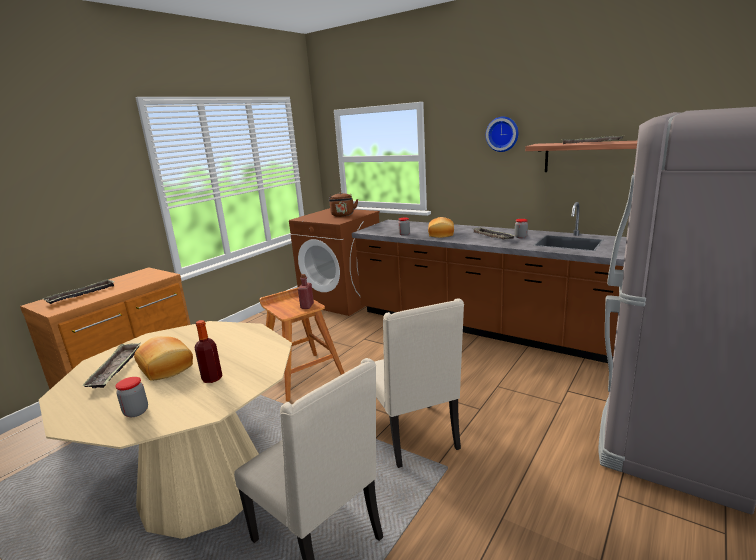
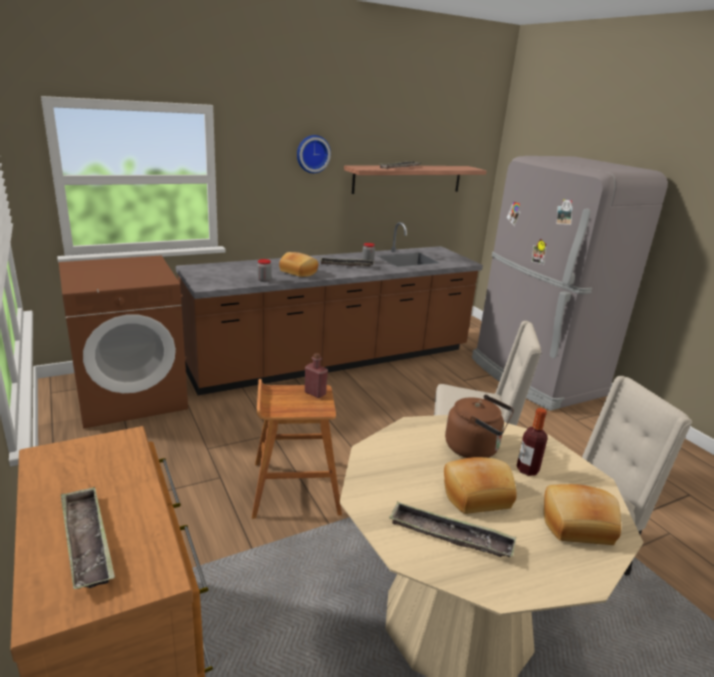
camera: 65 degrees left, 5 degrees up
(136, 412) = (577, 526): jar -> bread
(342, 215) = (133, 270): brown kettle -> brown kettle (475, 448)

